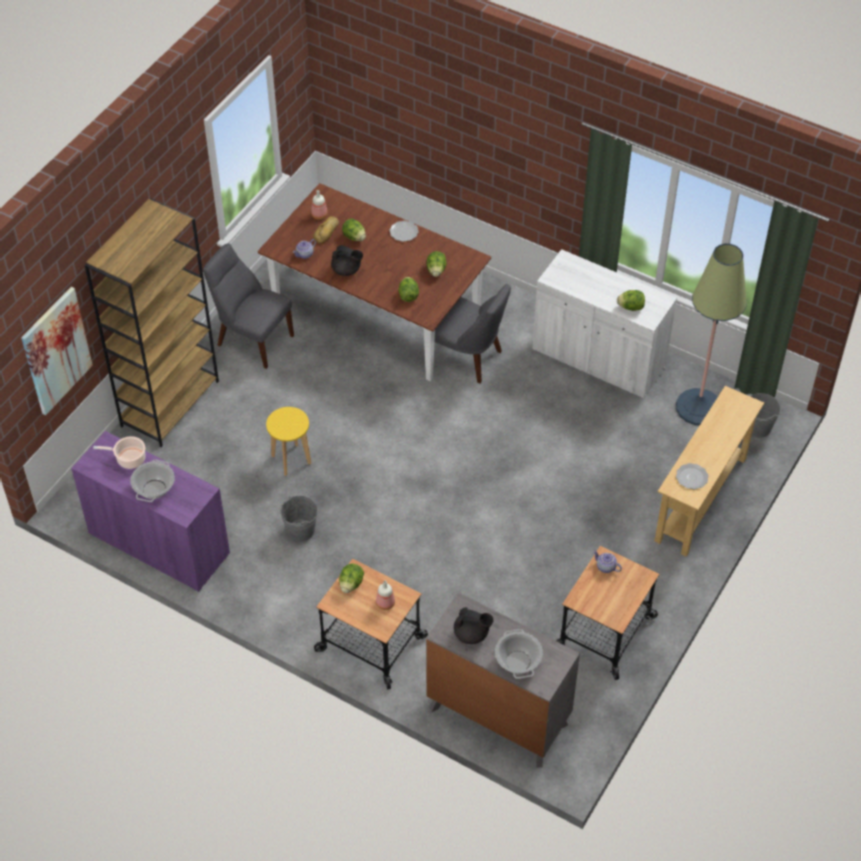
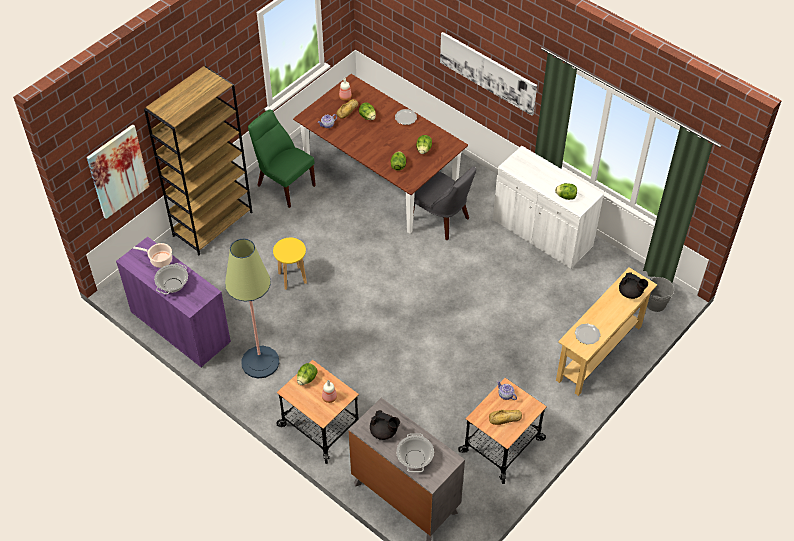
camera: 10 degrees right, 0 degrees up
(252, 339) = (284, 184): grey chair -> green chair
(300, 530) = (287, 332): grey bucket -> none
(347, 270) = (356, 141): black teapot -> black teapot (630, 293)
(507, 161) = (488, 72): none -> picture
(612, 597) = (505, 419): none -> bread
(698, 407) = (612, 281): floor lamp -> floor lamp (260, 362)

